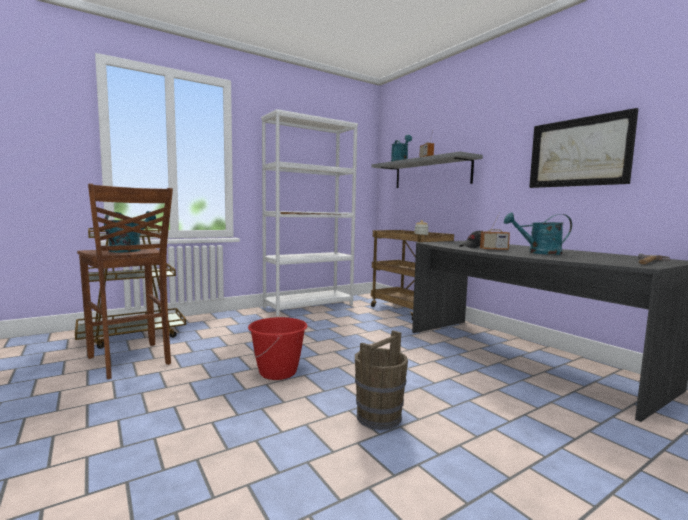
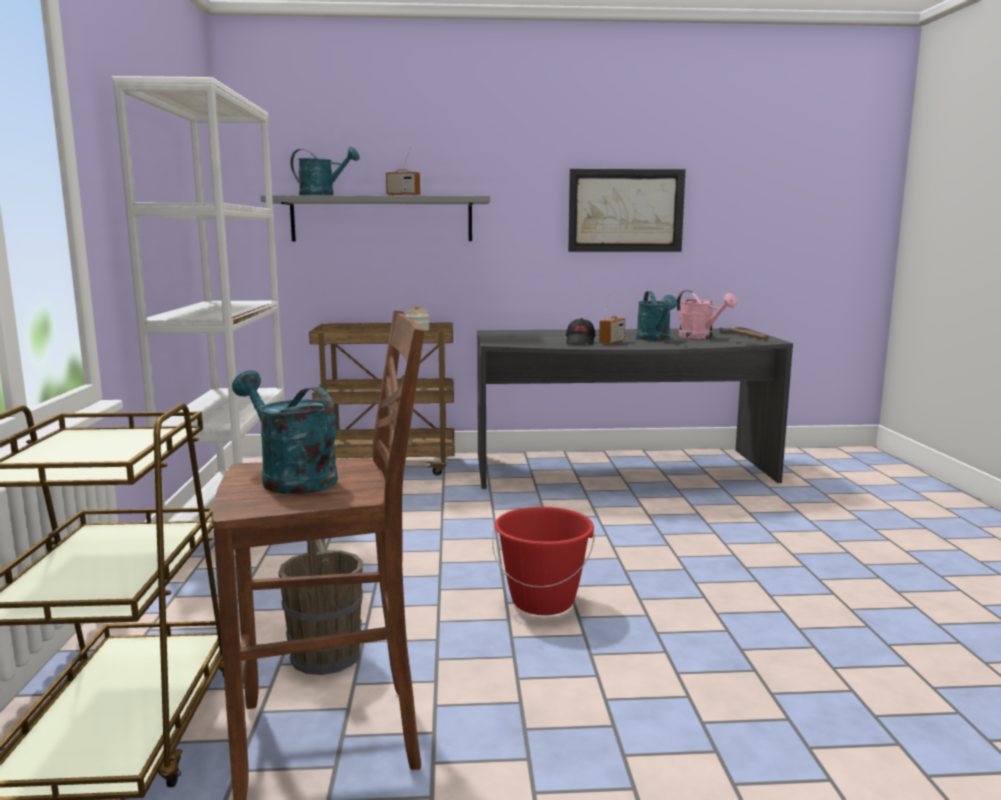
camera: 60 degrees left, 5 degrees up
(378, 417) = (721, 572): brown bucket -> brown bucket (325, 656)
(538, 253) = (655, 339): turquoise watering can -> turquoise watering can turned 45 degrees counterclockwise
(589, 257) = (700, 337): none -> pink watering can

